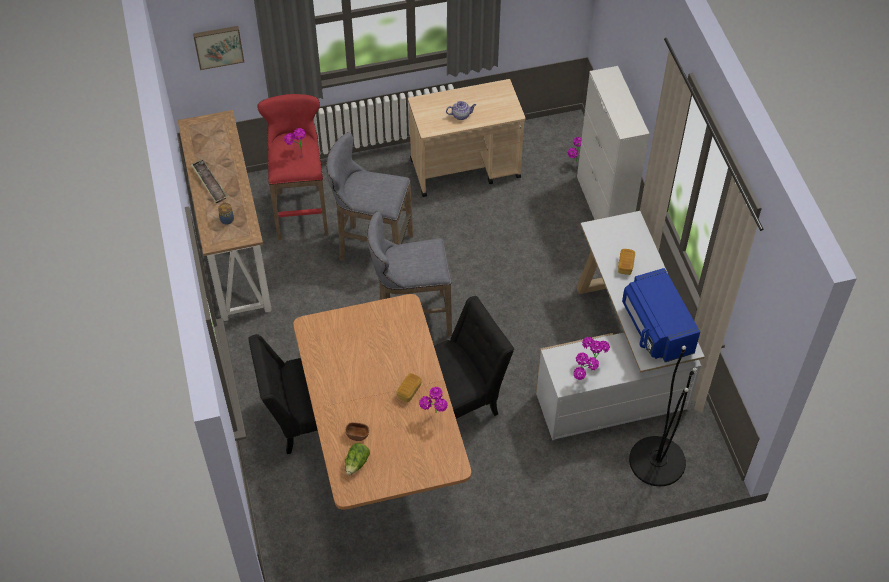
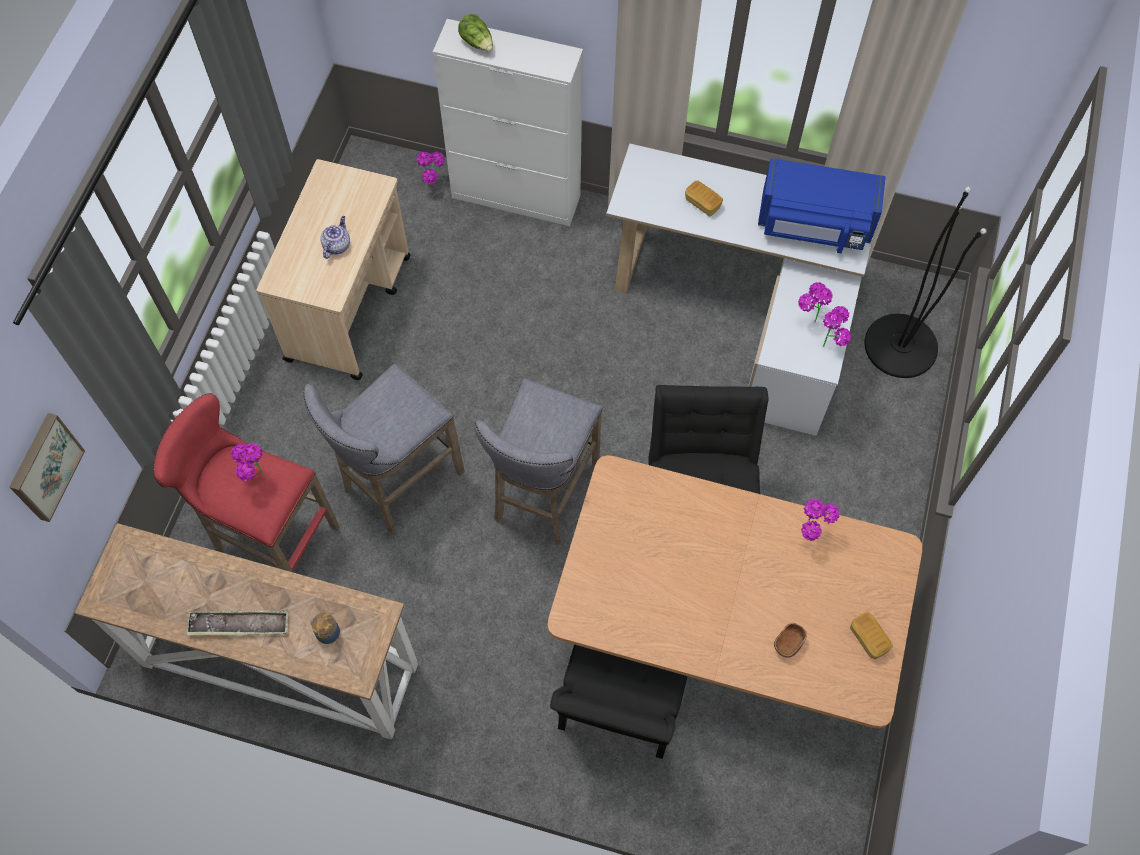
camera: 60 degrees left, 10 degrees up
(357, 463) = (832, 667): lettuce -> lettuce (477, 42)
(409, 391) = (753, 544): bread -> bread (868, 639)

